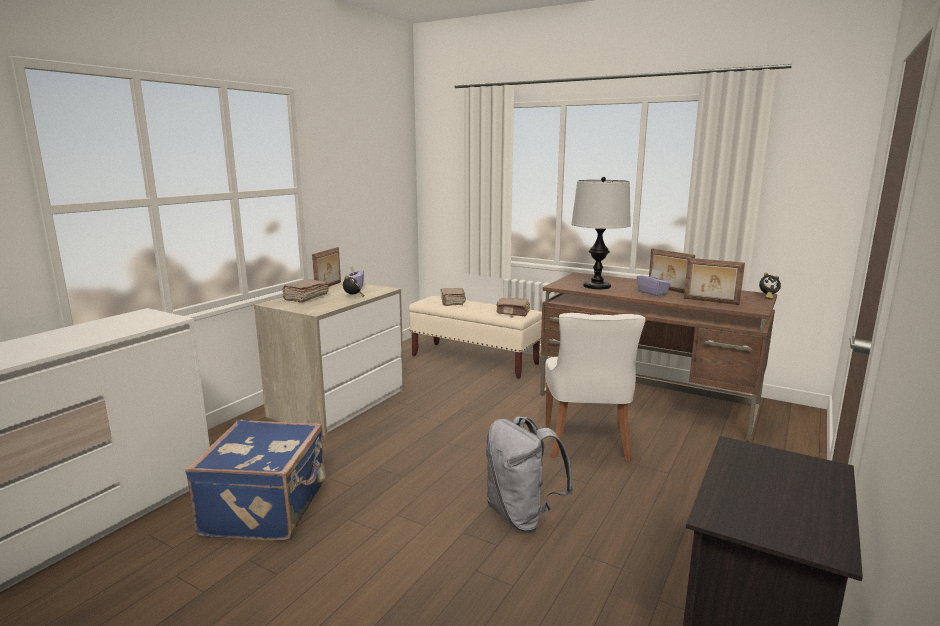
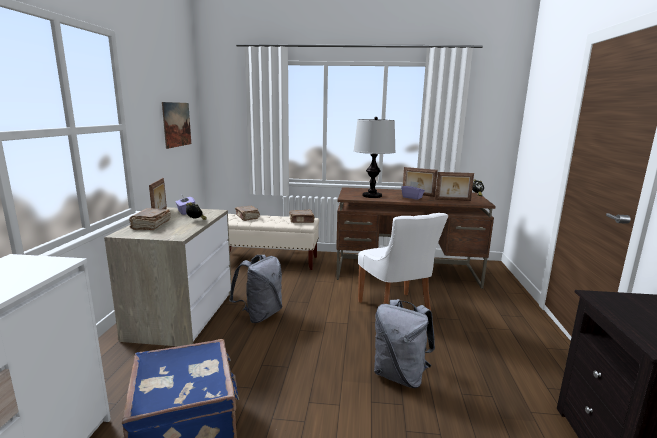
camera: 25 degrees left, 0 degrees up
(378, 185) = (177, 124): none -> picture
(416, 418) = (260, 315): none -> grey backpack

